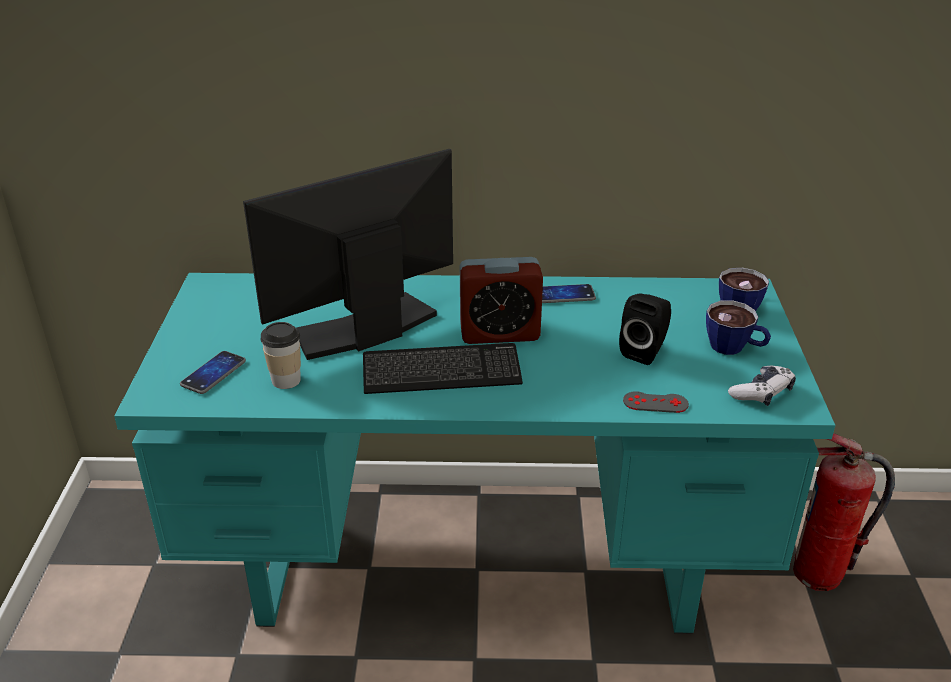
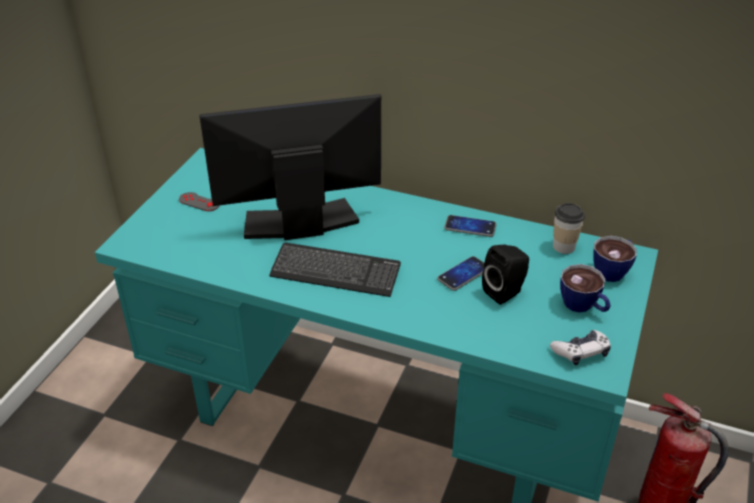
camera: 20 degrees right, 5 degrees up
(213, 373) = (174, 234): phone -> phone (463, 274)
(286, 380) = (221, 252): cup -> cup (564, 247)
(499, 333) = (398, 249): alarm clock -> none
(655, 402) = (486, 339): grey game controller -> grey game controller (199, 202)

